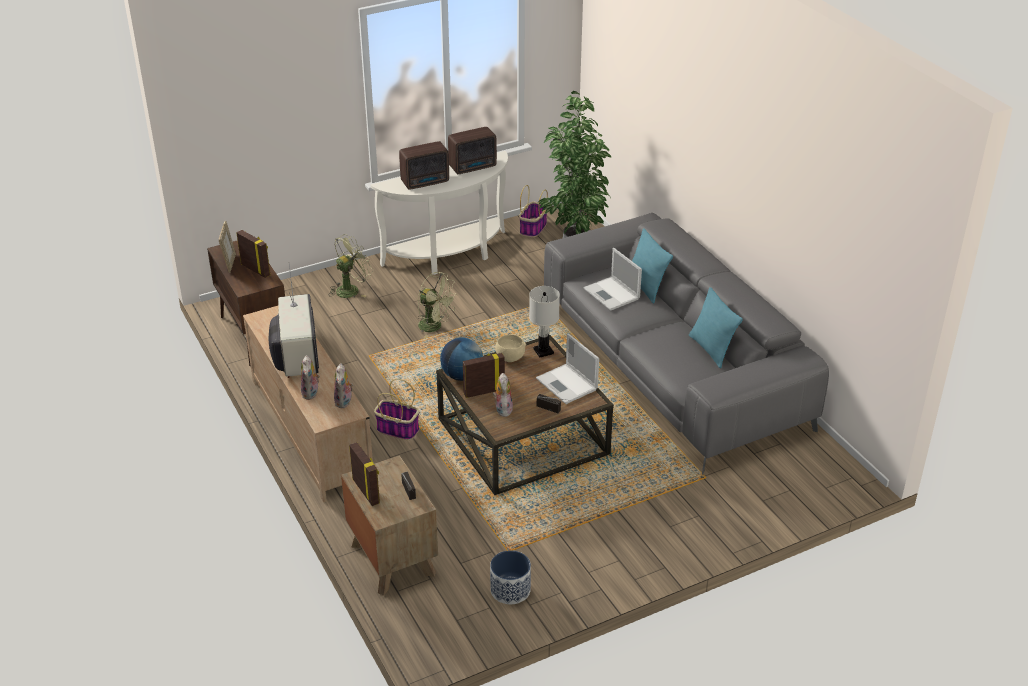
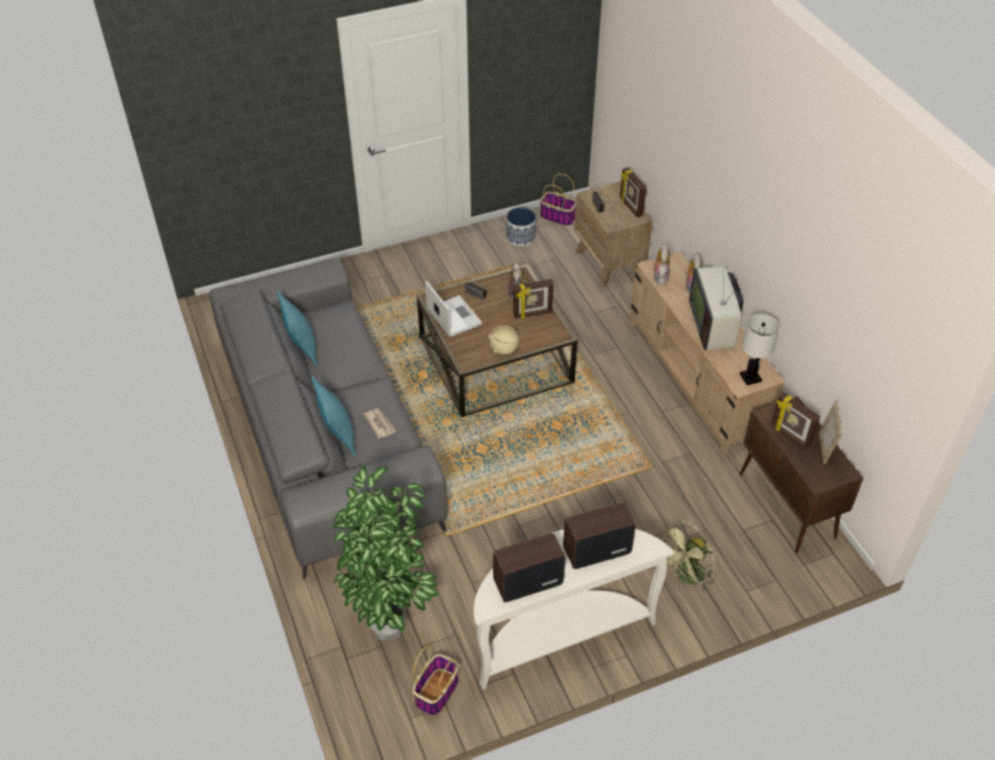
camera: 175 degrees left, 10 degrees up
(397, 429) = (613, 374): basket -> basket (558, 217)
(435, 327) = (579, 504): green fan -> none
(462, 376) = (552, 332): globe -> none
(543, 351) = (469, 355): white table lamp -> white table lamp (750, 378)
(612, 294) = (379, 424): laptop -> newspaper

